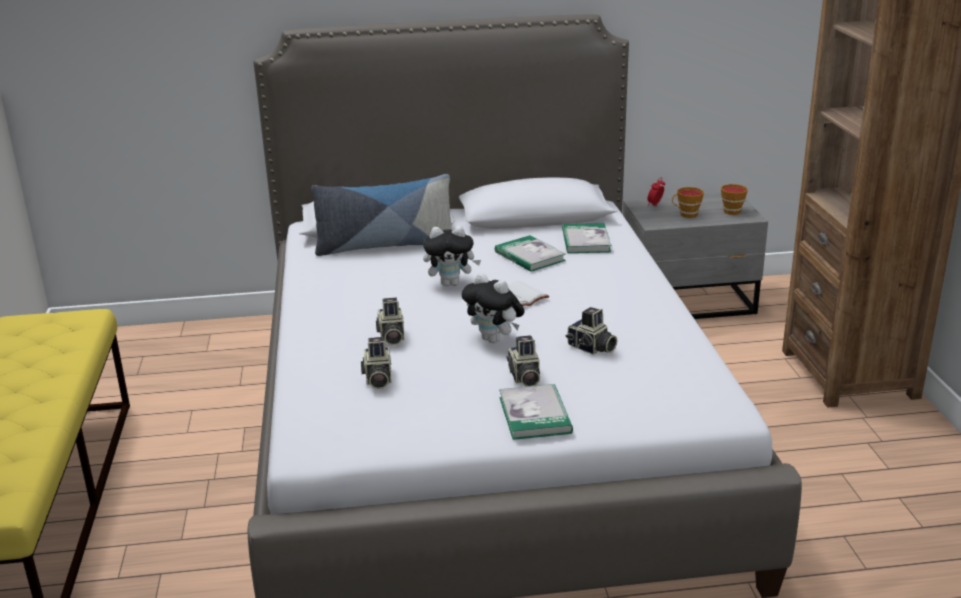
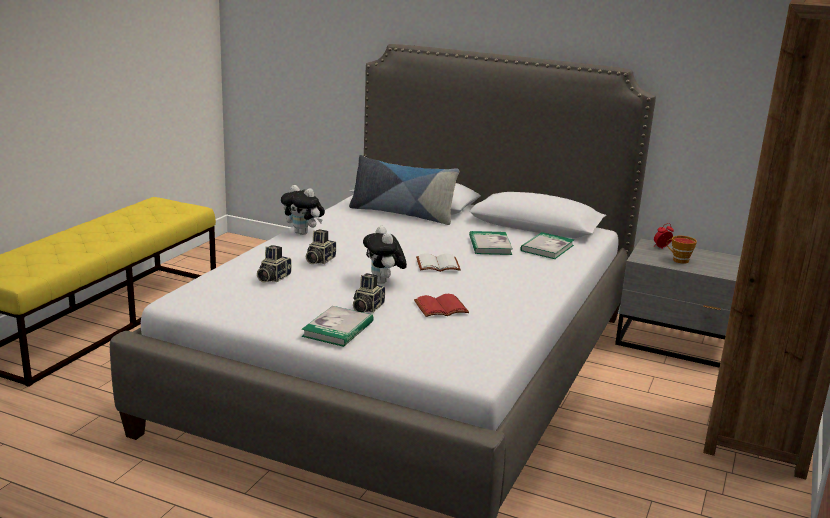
camera: 30 degrees right, 5 degrees down
(451, 283) = (408, 245): plush toy -> plush toy (303, 233)
(591, 348) = (441, 307): camera -> red book
(732, 210) = (724, 268): cup -> none

